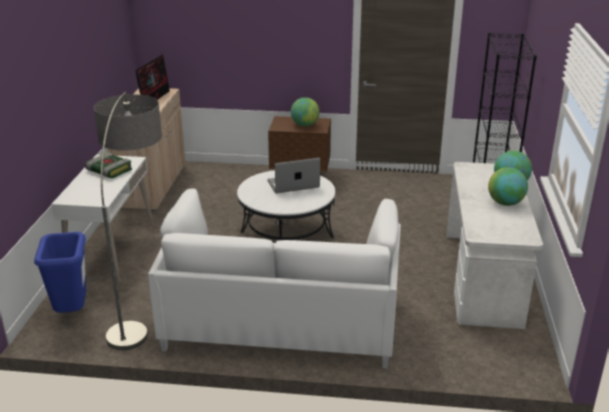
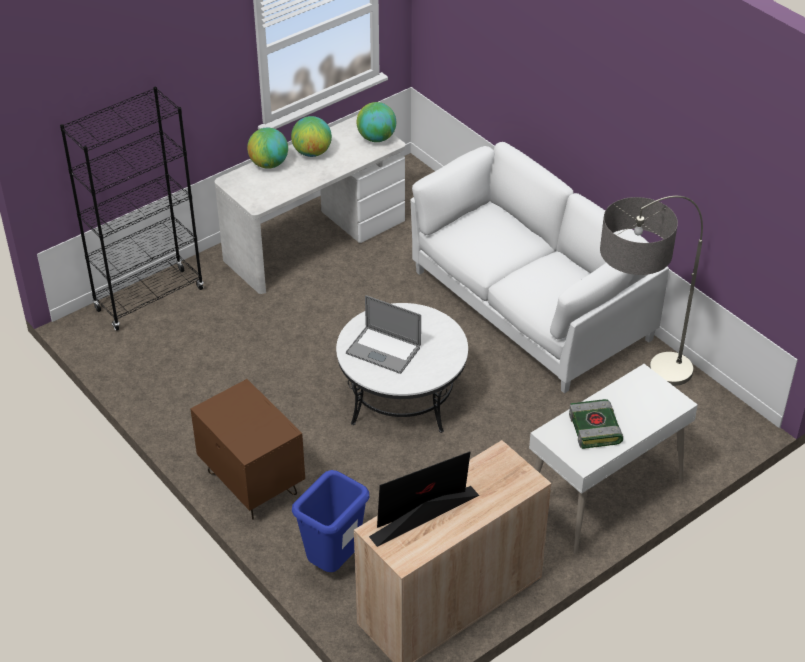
camera: 135 degrees left, 15 degrees up
(72, 313) = (702, 428): blue trash can -> blue trash can (334, 563)
(305, 125) = (243, 414): globe -> globe (376, 138)

